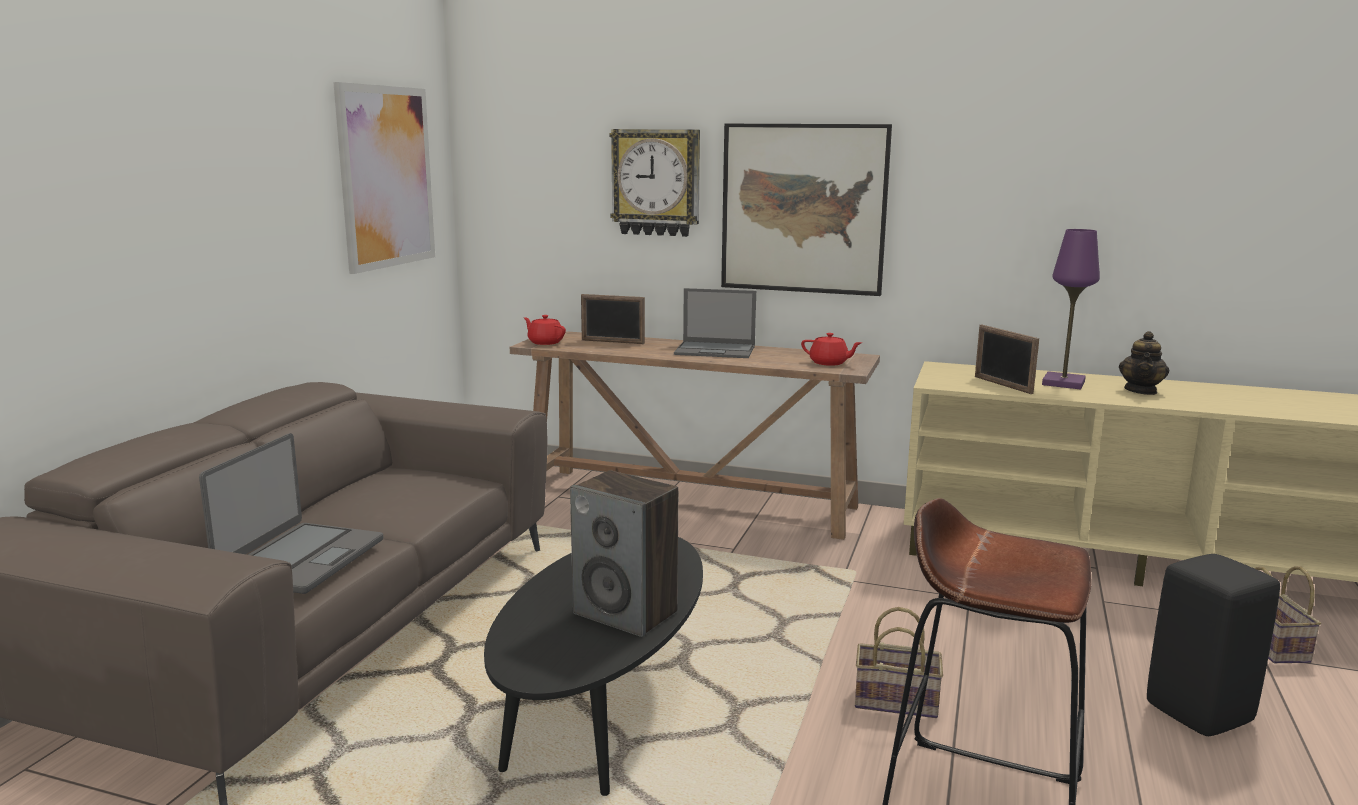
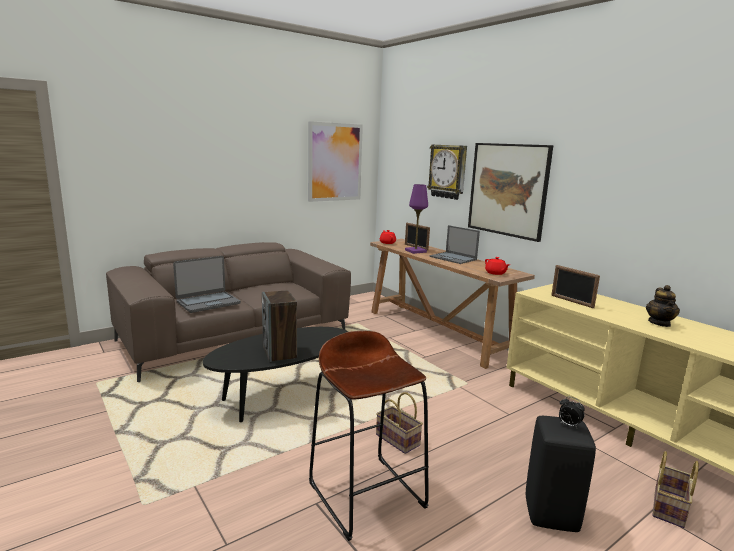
camera: 35 degrees right, 0 degrees up
(1002, 385) = (571, 301): picture frame -> picture frame turned 45 degrees counterclockwise
(1063, 383) = (615, 308): purple table lamp -> purple table lamp (415, 251)
(1141, 391) = (659, 323): teapot -> teapot turned 45 degrees counterclockwise
(1221, 564) = (568, 425): none -> alarm clock

